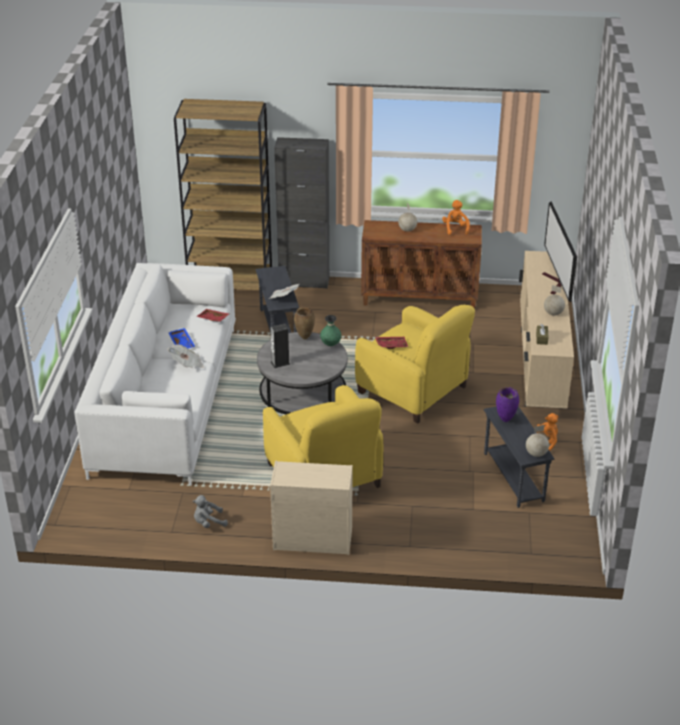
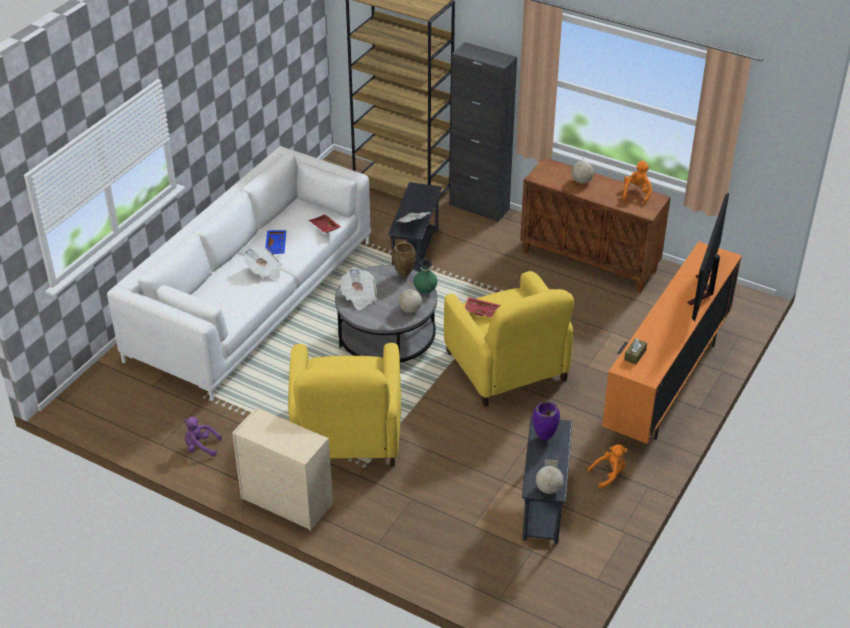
camera: 25 degrees right, 5 degrees up
(208, 523) = (201, 447): grey plush toy -> purple plush toy
(280, 363) = (359, 297): speaker -> newspaper
(540, 369) = (666, 385): beige tv stand -> orange tv stand
(553, 313) = (672, 328): globe -> globe (410, 310)

